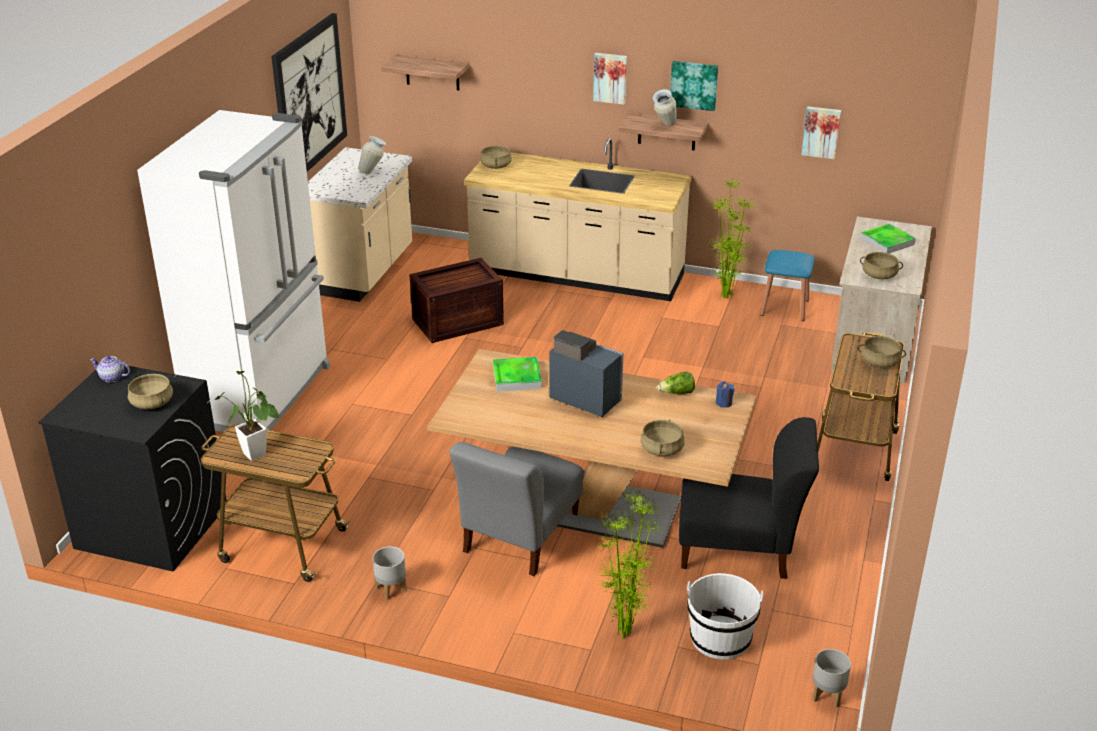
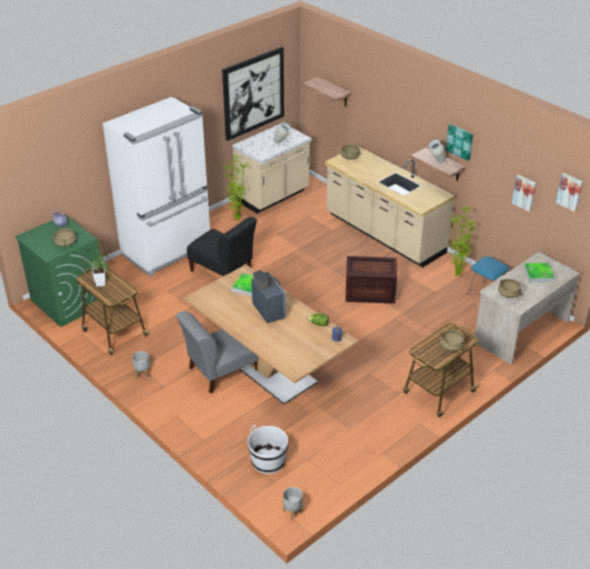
camera: 30 degrees right, 5 degrees up
(150, 526) = (68, 301): black washing machine -> green washing machine
(456, 322) = (294, 242): crate -> crate (369, 292)
(610, 77) = (418, 123): picture -> picture (570, 191)
(626, 634) = (226, 440): potted plant -> potted plant (237, 219)
(662, 449) = (279, 351): beige cooking pot -> none
(740, 549) = (322, 421): black chair -> black chair (223, 272)

